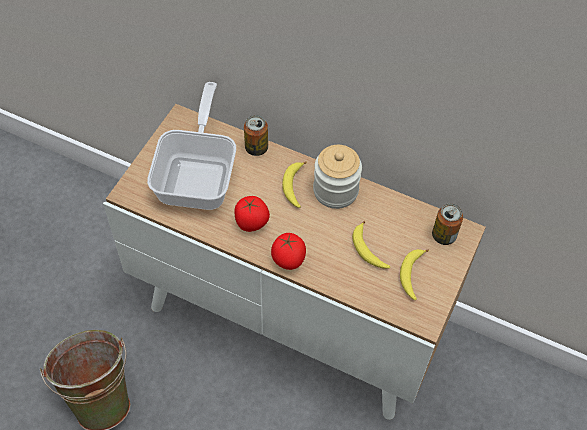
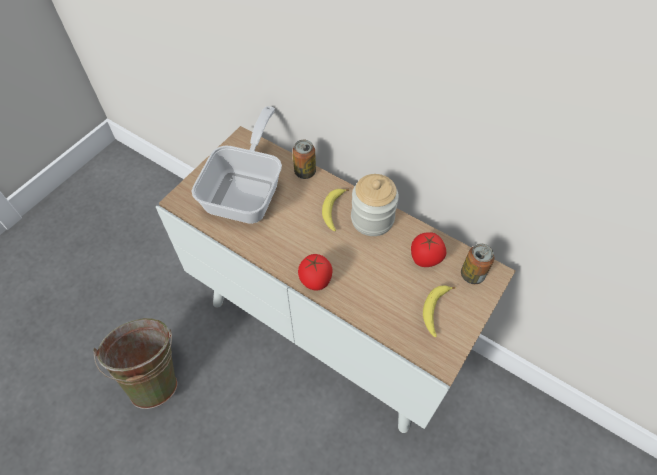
camera: 10 degrees right, 0 degrees up
(252, 223) = (287, 241): tomato -> tomato (425, 259)
(368, 250) = (395, 280): banana -> none

